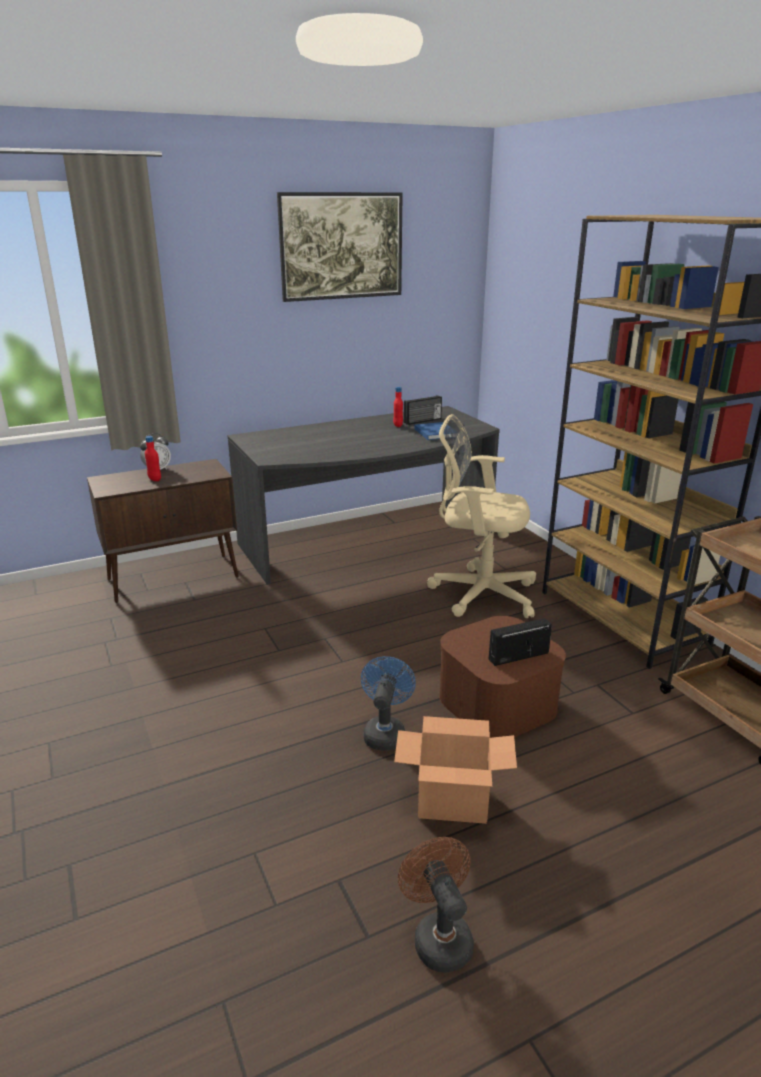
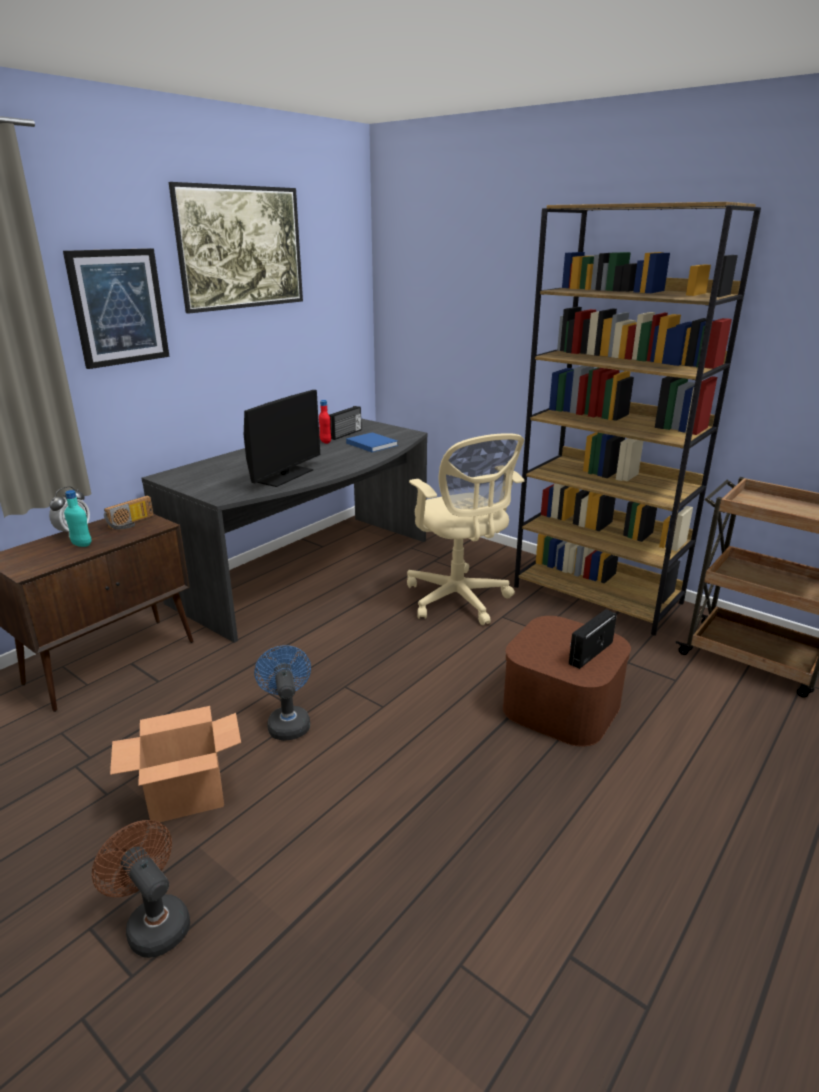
camera: 25 degrees left, 0 degrees up
(154, 479) = (81, 544): red bottle -> turquoise bottle
(200, 470) = (132, 523): none -> radio
(223, 294) = (118, 307): none -> picture
(333, 449) = (285, 476): none -> monitor
(385, 732) = (485, 770): blue fan -> blue fan (288, 722)
(438, 936) = (707, 973): brown fan -> brown fan (153, 922)
(451, 803) = (604, 823): cardboard box -> cardboard box (186, 798)
(479, 593) = (459, 600): beige office chair -> beige office chair turned 105 degrees counterclockwise

